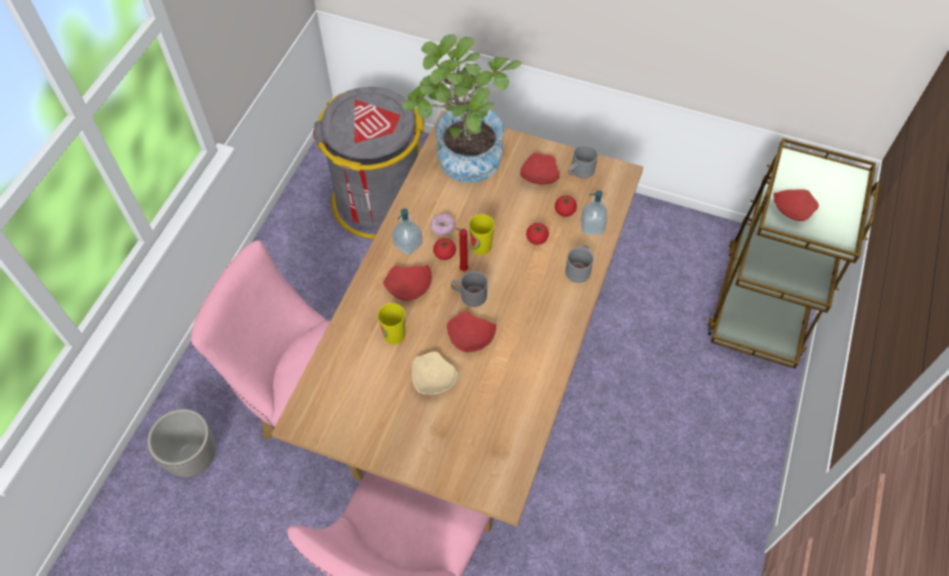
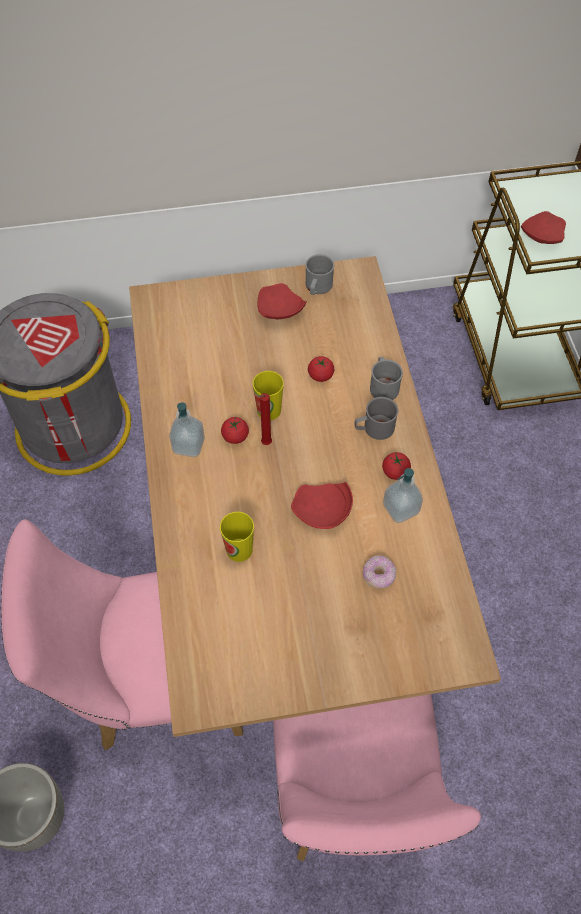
camera: 30 degrees left, 0 degrees up
(409, 288) = (221, 491): red plate -> none
(433, 380) = (313, 576): beige plate -> none
(442, 228) = (215, 410): donut -> donut (378, 575)
(462, 164) = (190, 333): potted plant -> none
(469, 295) = (290, 467): grey mug -> grey mug (374, 428)
(565, 211) = (329, 334): tomato -> tomato (395, 472)
(592, 227) = (367, 337): soap dispenser -> soap dispenser (401, 509)

